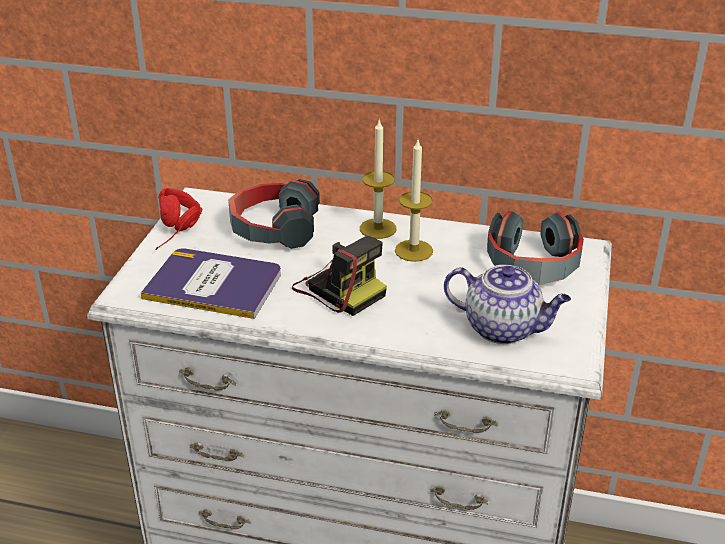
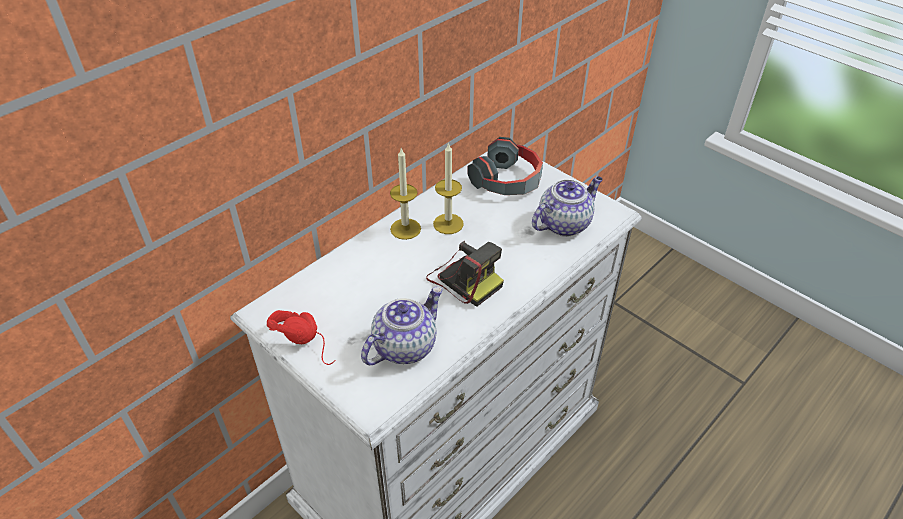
camera: 60 degrees left, 10 degrees up
(214, 284) = (404, 346): book -> teapot
(273, 229) = (356, 283): headphones -> none
(339, 288) = (464, 279): camera -> camera turned 60 degrees clockwise

